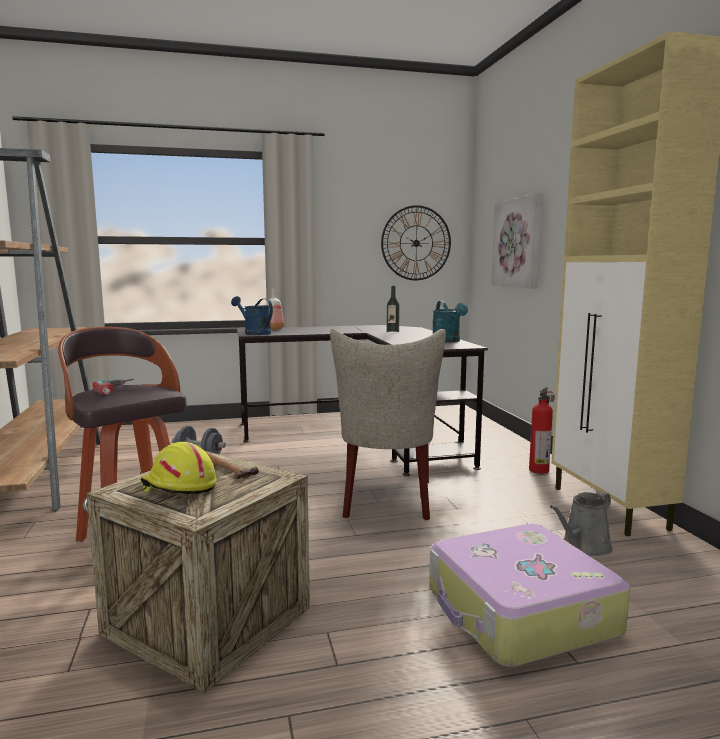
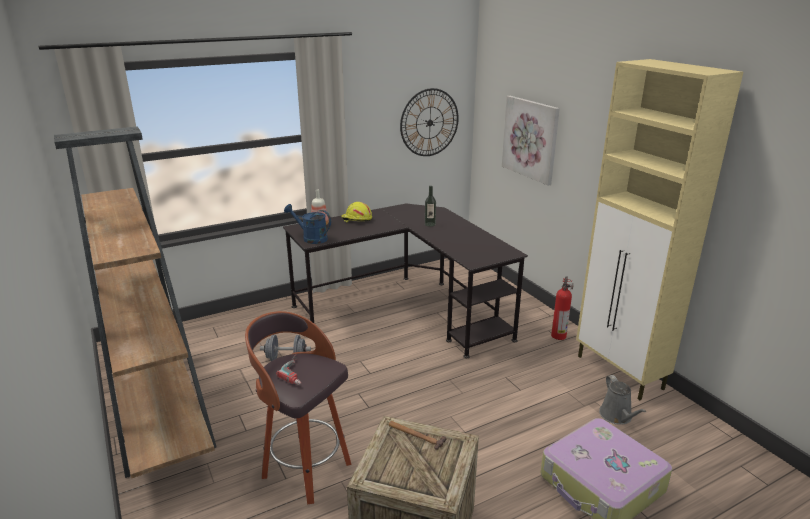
camera: 15 degrees left, 15 degrees up
(178, 487) = (404, 466): yellow hard hat -> yellow hard hat (356, 219)
(387, 501) = (468, 390): beige chair -> none
(448, 341) = (489, 242): turquoise watering can -> none
(583, 547) = (617, 416): grey watering can -> grey watering can turned 45 degrees counterclockwise

